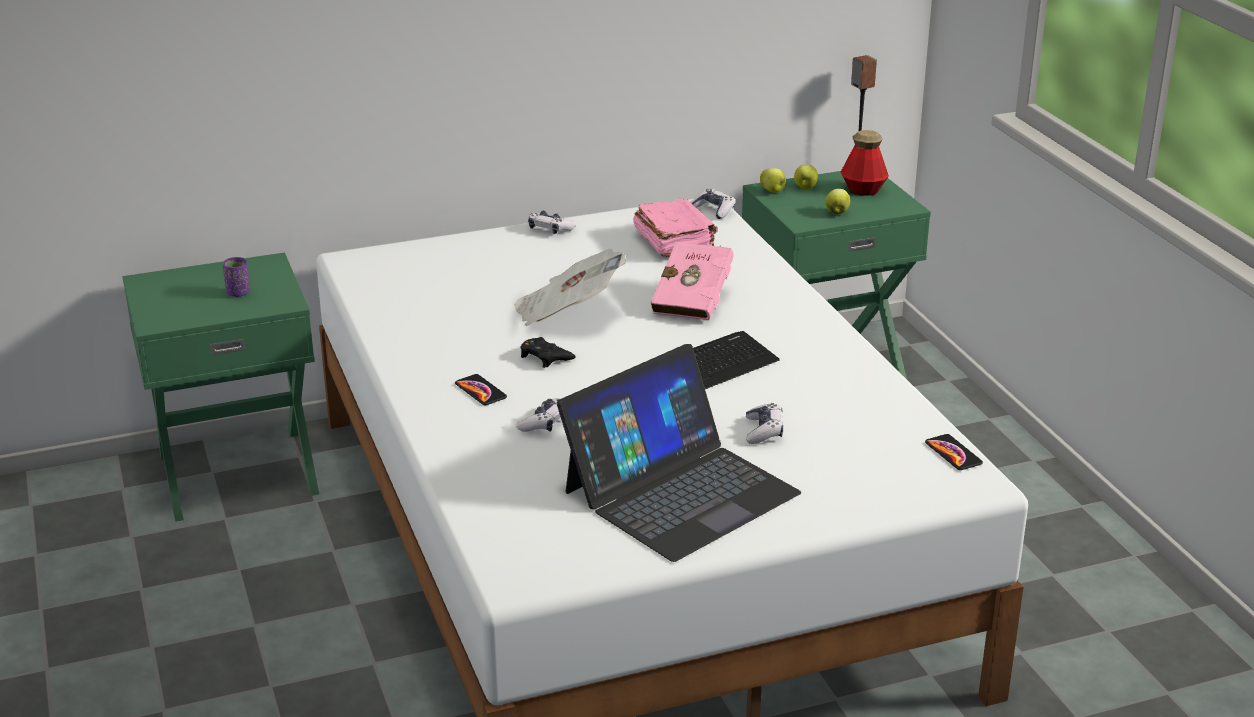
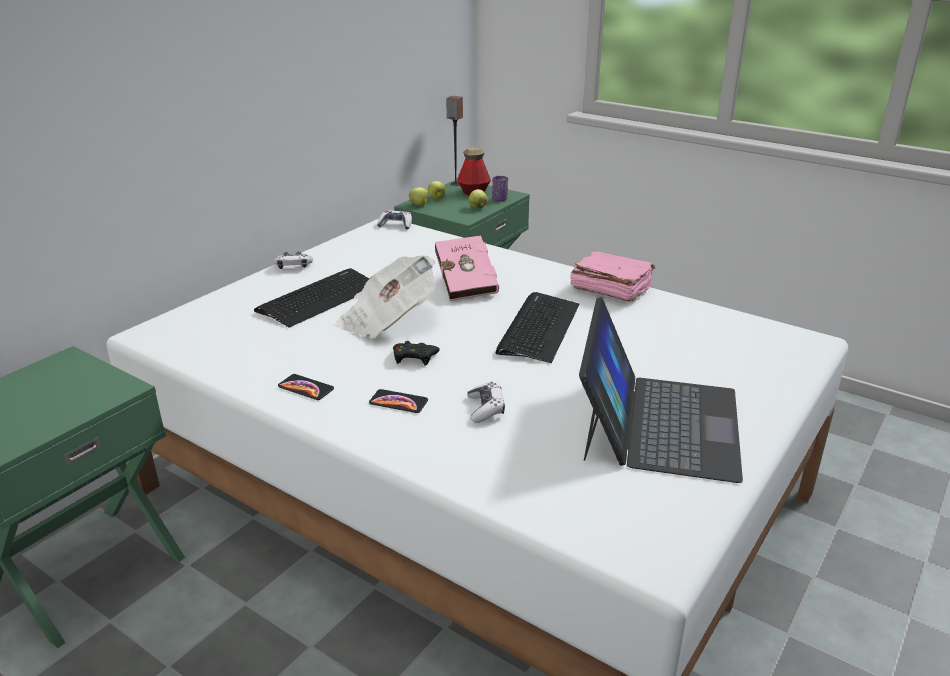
camera: 35 degrees left, 0 degrees up
(238, 293) = (62, 394): purple cup -> purple cup (499, 199)
(532, 272) = (319, 298): none -> keyboard
(674, 242) = (397, 251): pink book -> pink book (610, 288)
(764, 431) = (642, 355): game controller -> none
(953, 453) = (768, 327): phone -> phone (306, 388)

